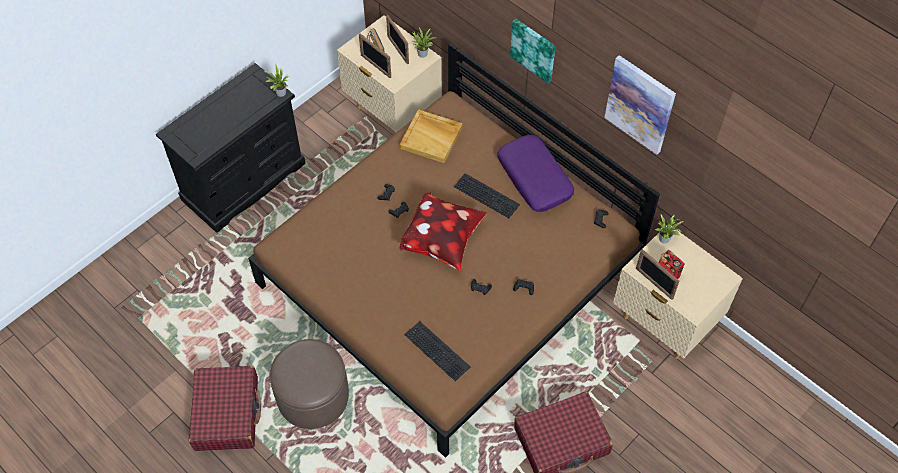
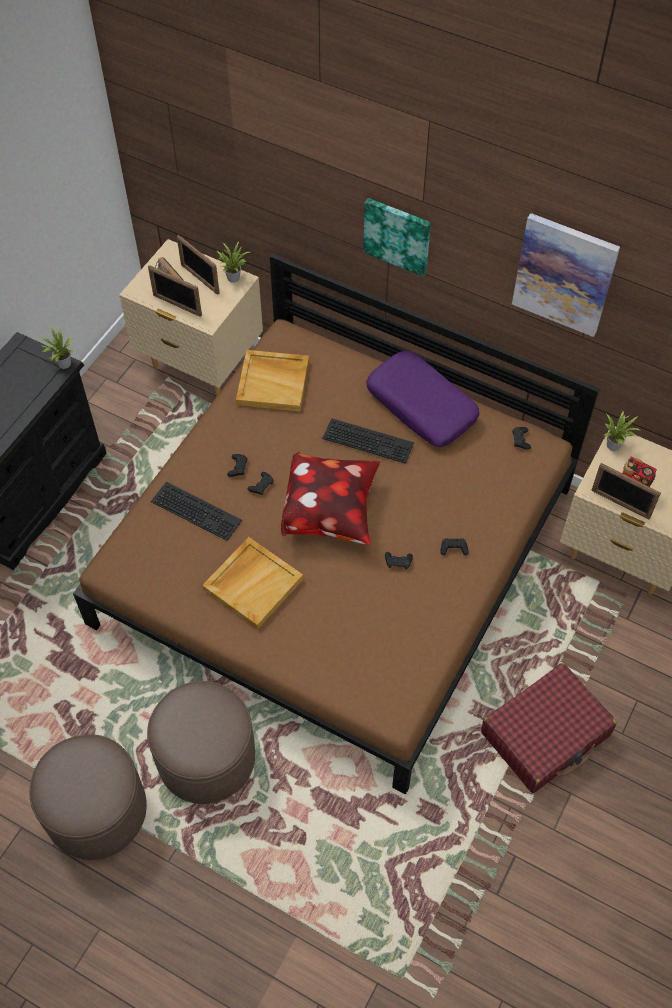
camera: 15 degrees left, 0 degrees up
(227, 413) = (96, 810): red suitcase -> brown ottoman
(372, 279) = (253, 583): none -> beige tray
(438, 350) = (370, 656): keyboard -> keyboard (198, 510)

